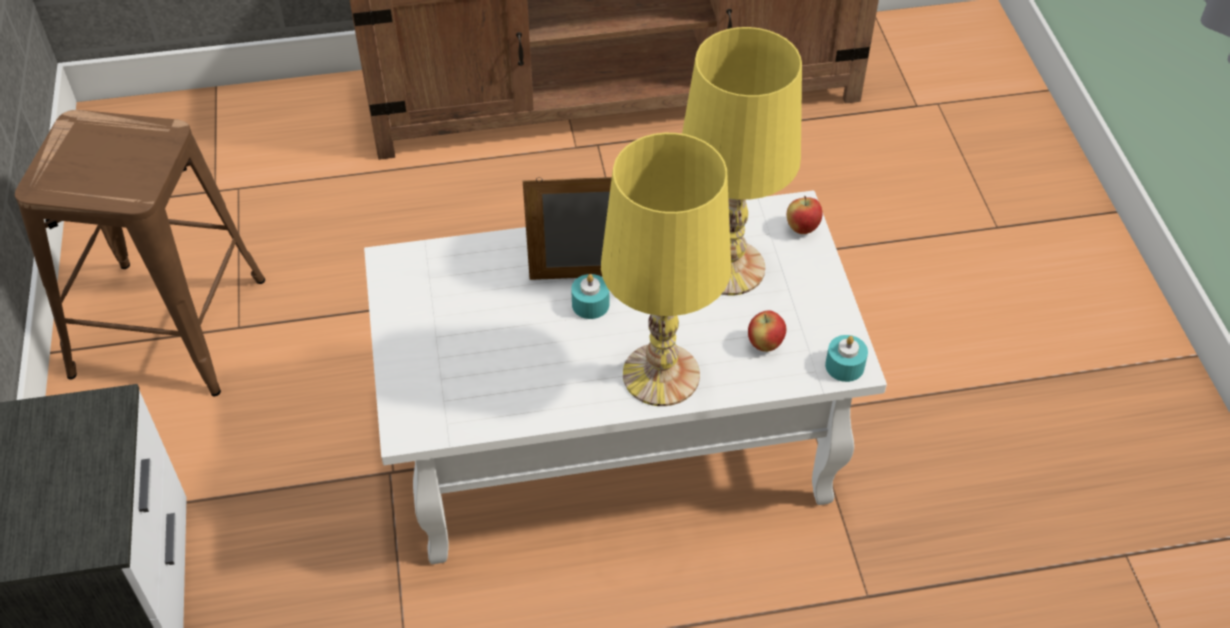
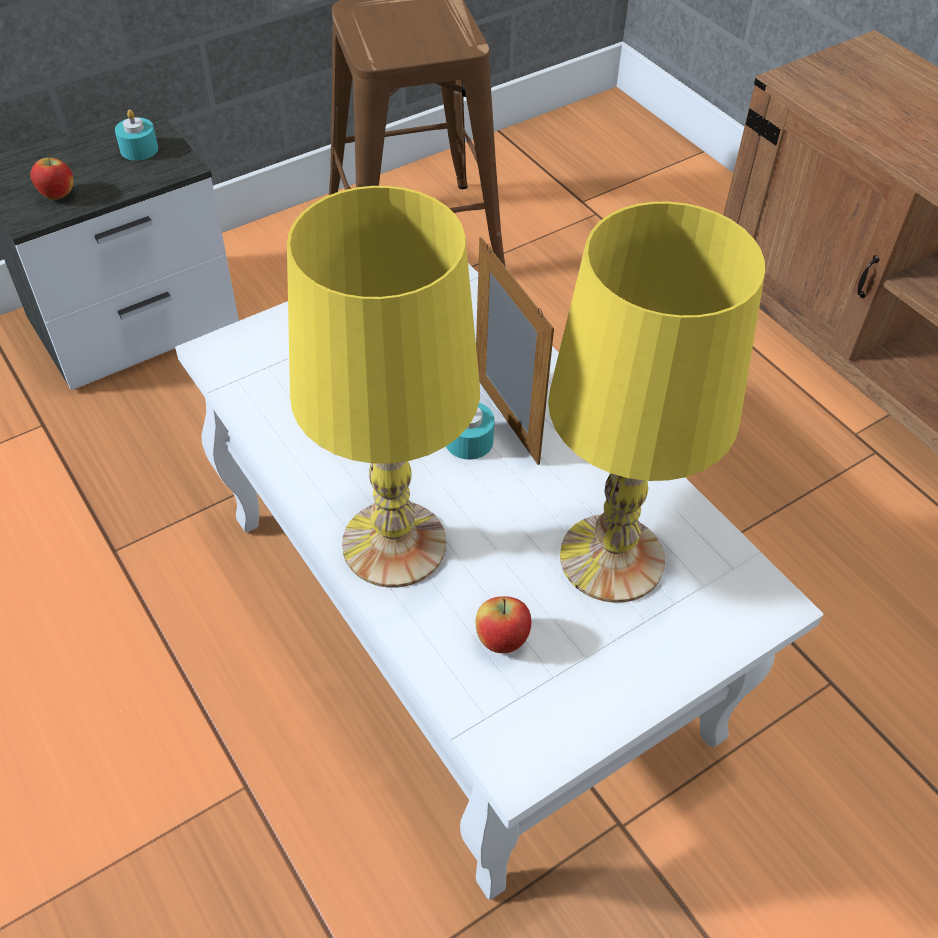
camera: 65 degrees right, 0 degrees up
(802, 228) = (739, 621): apple -> apple (57, 195)
(844, 366) = (514, 752): turquoise candle -> turquoise candle (139, 149)

